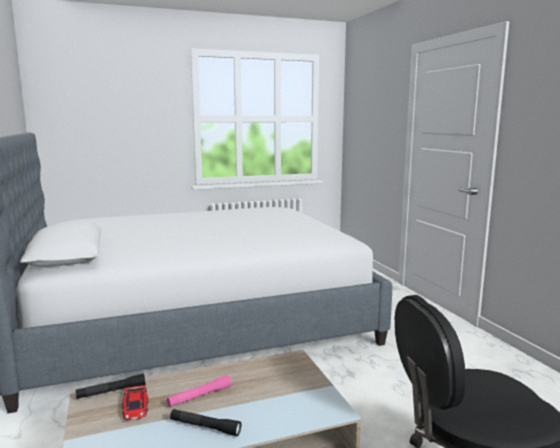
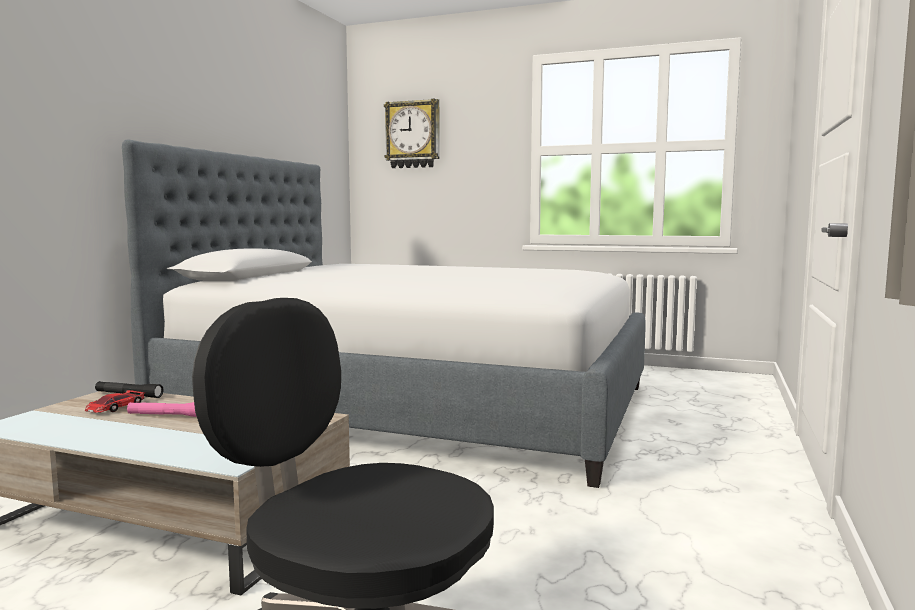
camera: 40 degrees right, 5 degrees down
(92, 101) = (413, 134): none -> wall clock
(205, 427) = (114, 433): black flashlight -> none

